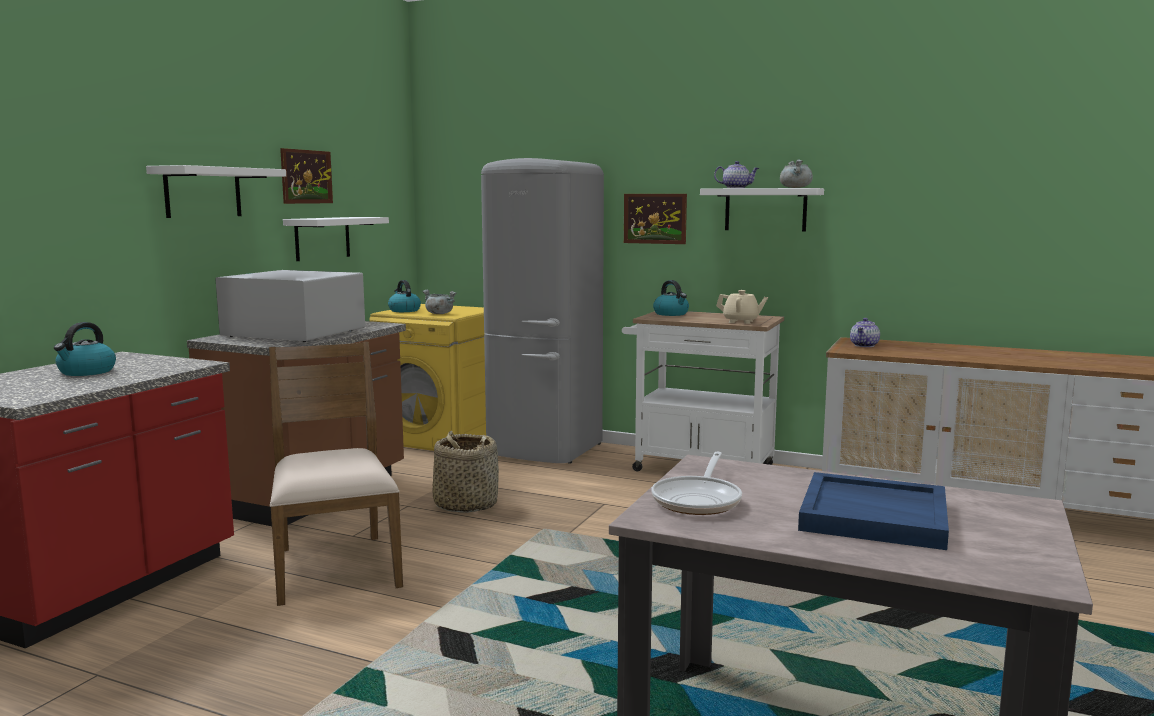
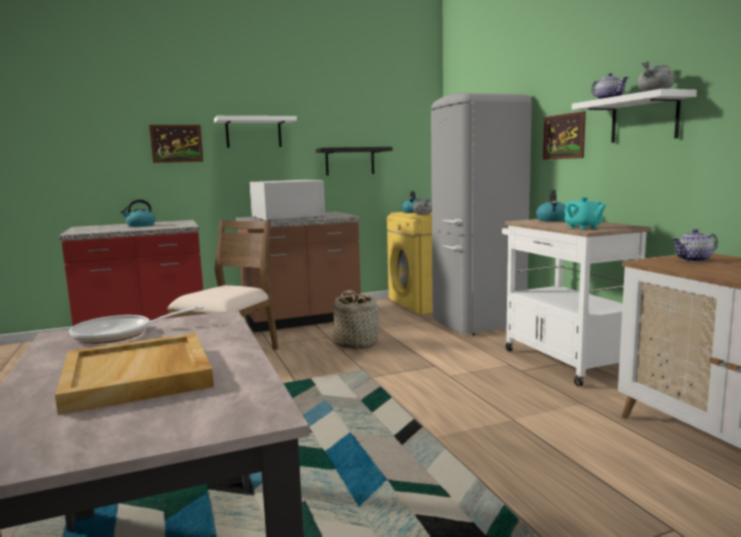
camera: 45 degrees right, 0 degrees up
(306, 176) = (337, 121): picture -> picture (176, 143)
(322, 238) = (350, 161): white shelf -> black shelf
(741, 321) = (583, 227): beige teapot -> turquoise teapot
(875, 516) = (139, 376): blue tray -> beige tray

